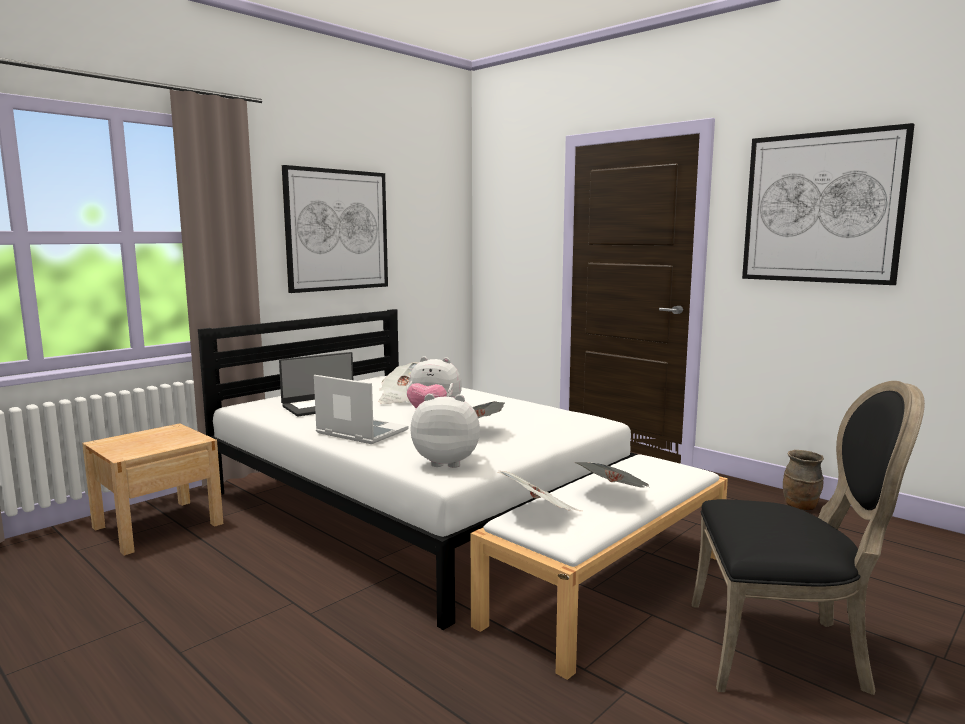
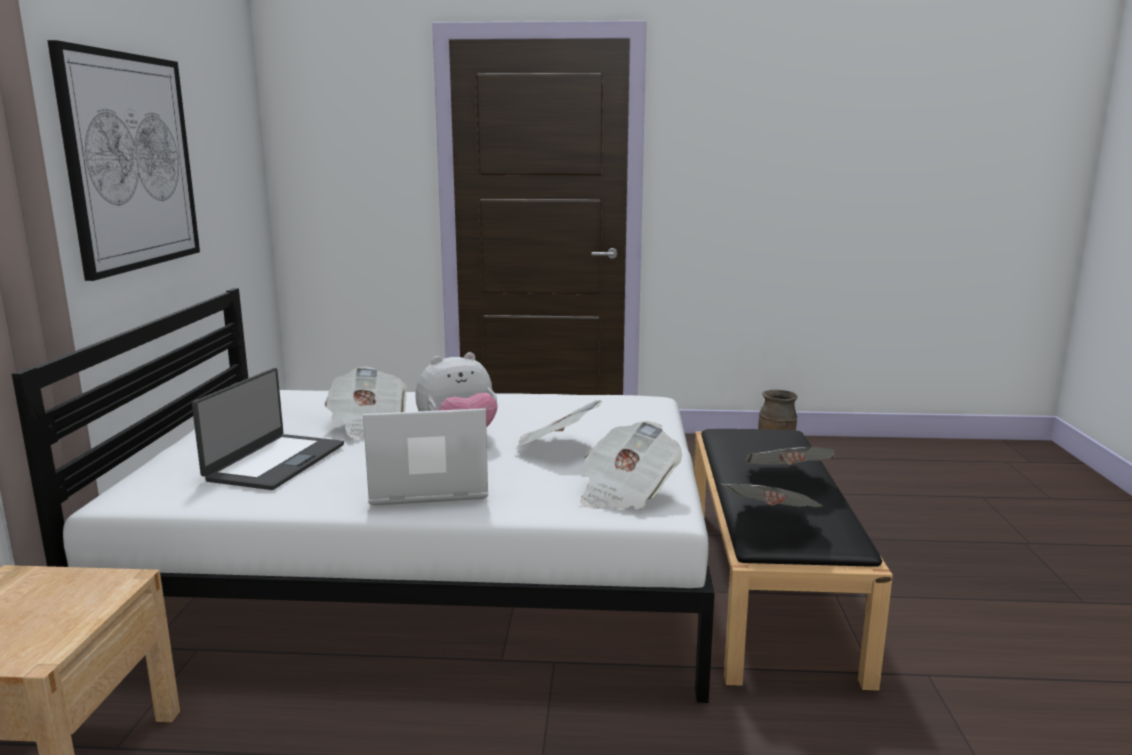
camera: 40 degrees left, 5 degrees up
(447, 462) = (625, 493): plush toy -> newspaper
(608, 587) = (765, 584): white bench -> black bench
(783, 650) = (954, 582): black chair -> none
(821, 208) = (770, 133): picture -> none

